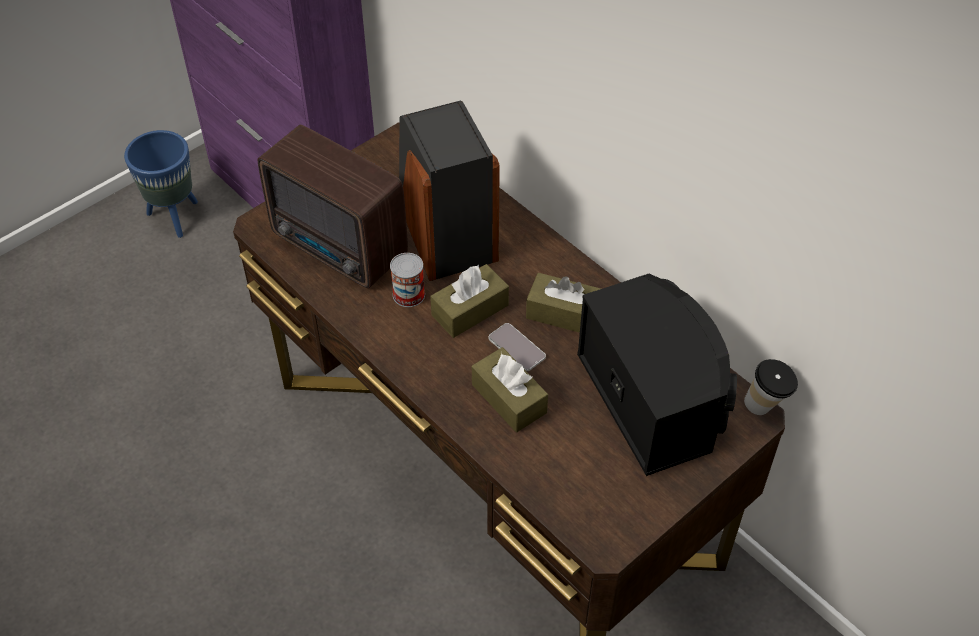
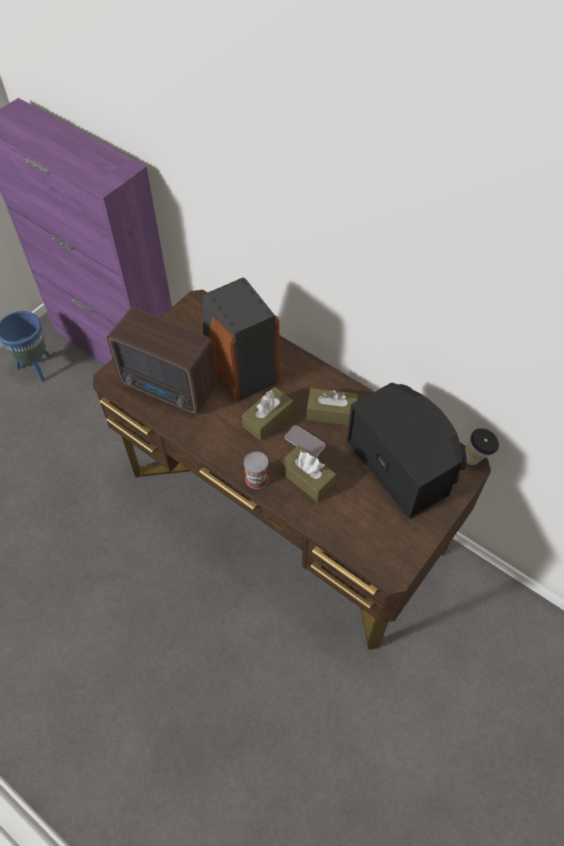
camera: 10 degrees left, 5 degrees up
(408, 294) = (224, 414): can -> can (256, 478)

